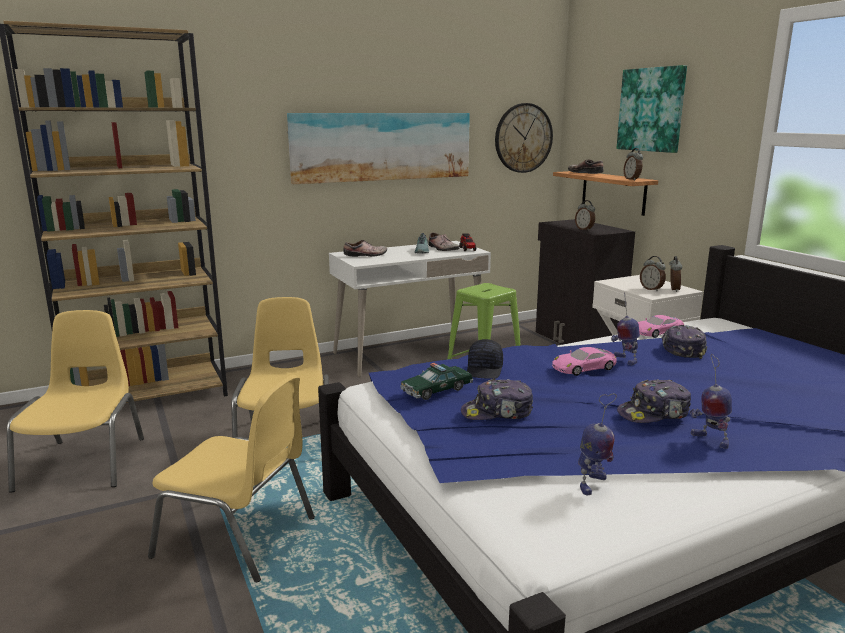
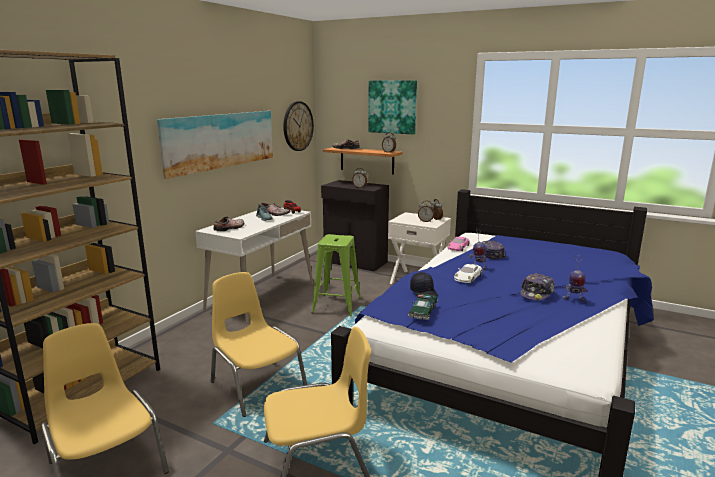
camera: 35 degrees left, 0 degrees up
(497, 412) = (474, 315): cap -> none
(584, 367) = (468, 277): pink toy car -> white toy car
(592, 484) = (568, 337): toy robot -> none

